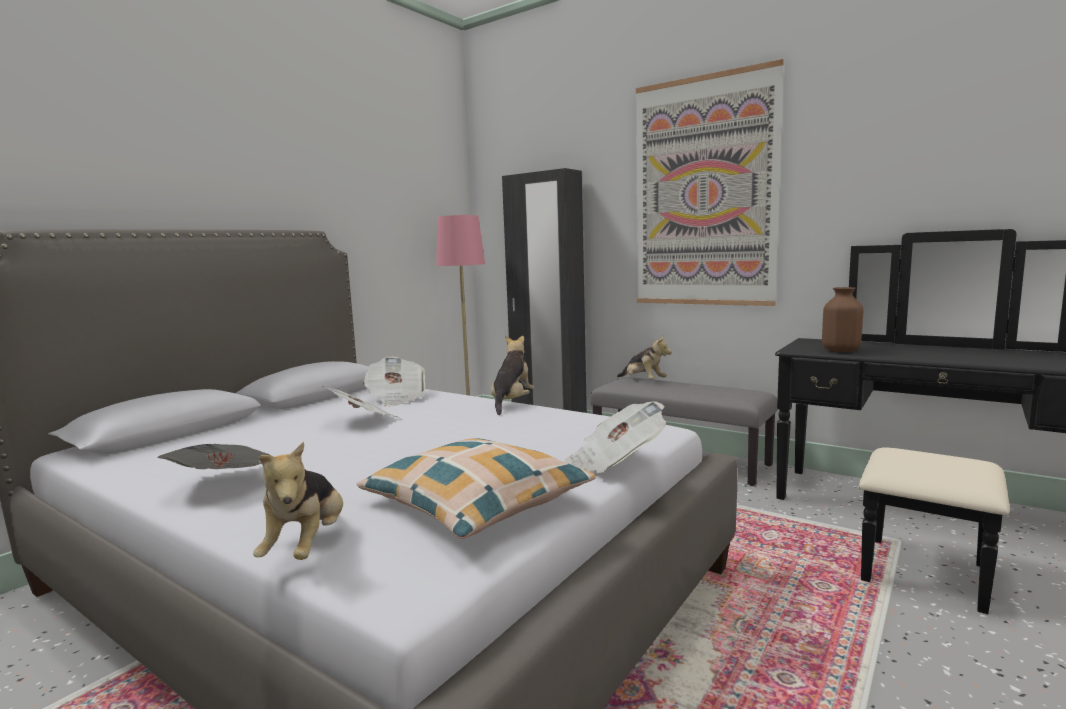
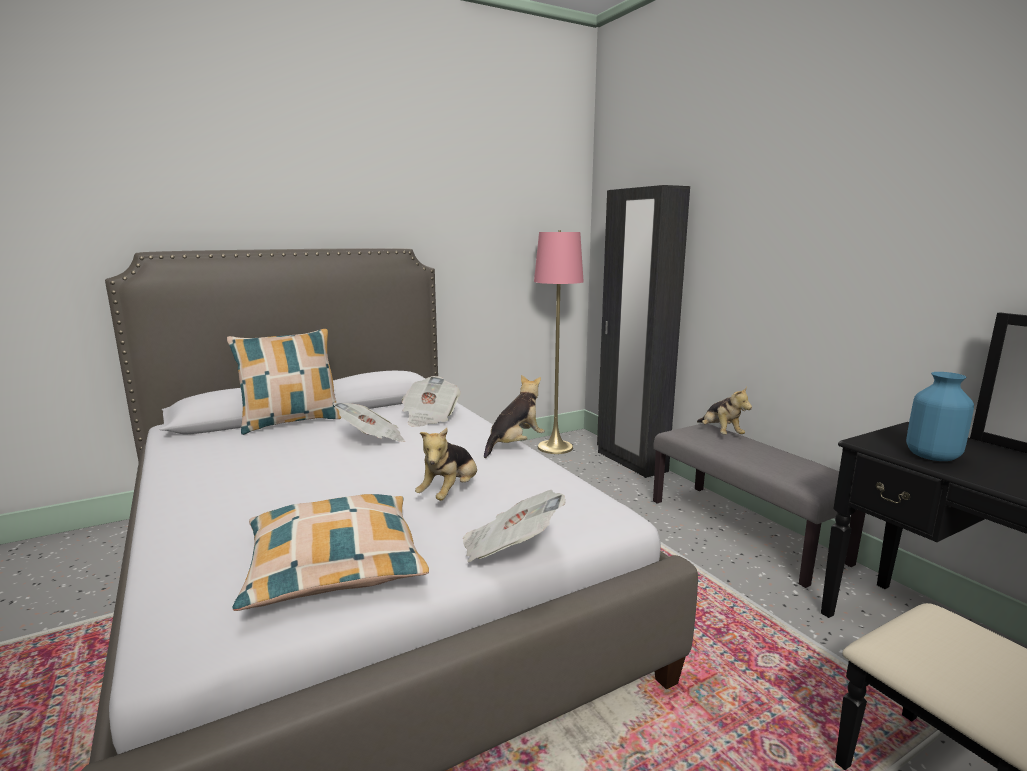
camera: 25 degrees right, 5 degrees up
(224, 484) = (207, 485): newspaper -> none
(239, 424) = (291, 422): none -> pillow
(307, 547) = (173, 570): plush toy -> plush toy (450, 493)
(703, 193) = (818, 221): picture -> none
(840, 350) = (931, 456): brown vase -> blue vase

